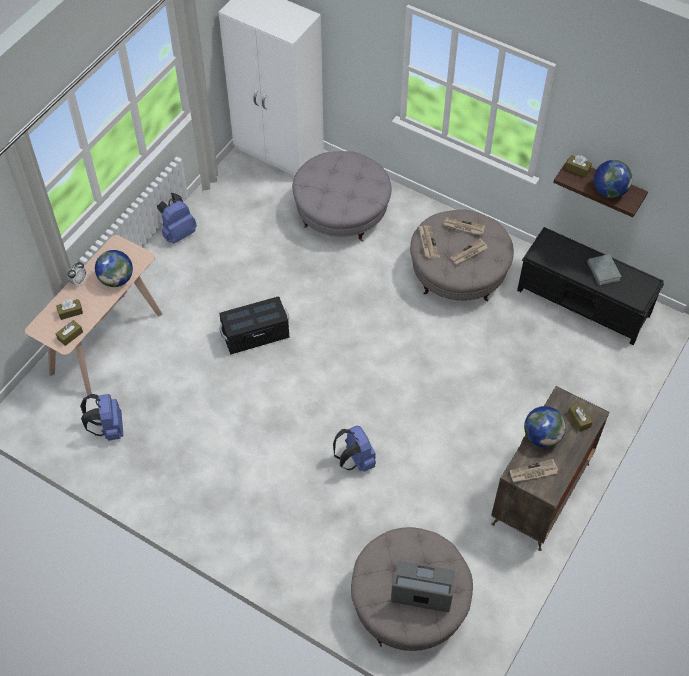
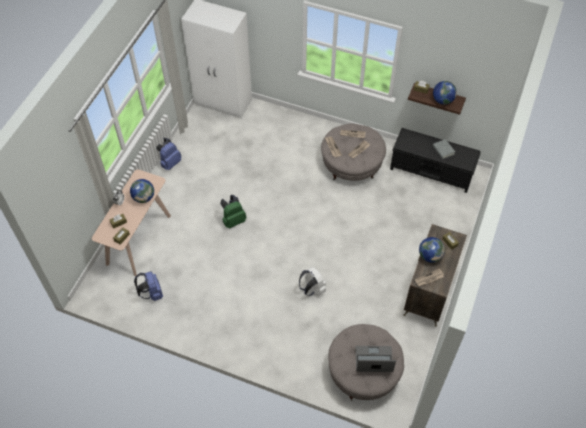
camera: 10 degrees left, 0 degrees up
(256, 335) = (233, 220): black storage box -> green backpack
(342, 213) = (271, 136): grey ottoman -> none
(355, 460) = (312, 289): blue backpack -> white backpack

